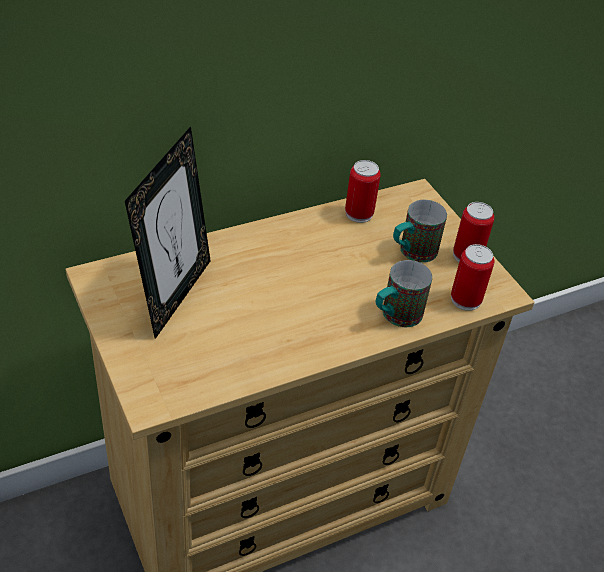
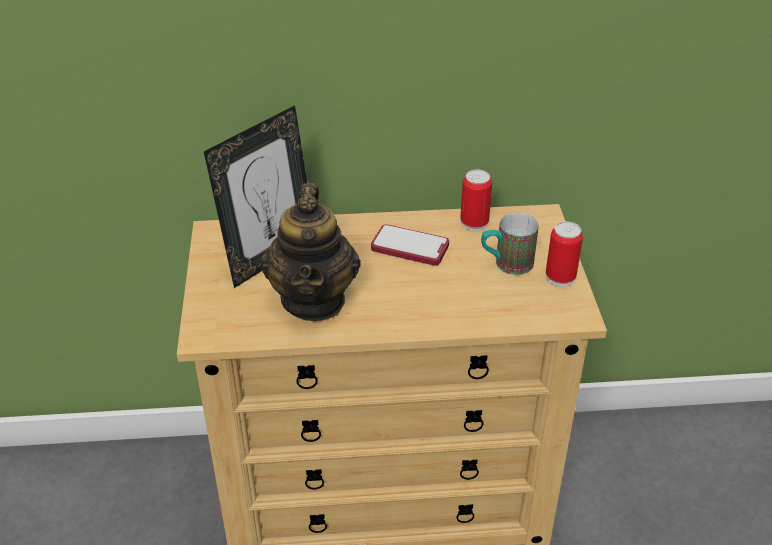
camera: 25 degrees right, 5 degrees down
(247, 334) = (314, 300): none -> teapot
(311, 253) = (410, 247): none -> phone
(395, 316) = (457, 314): mug -> none
(465, 299) = (535, 314): can -> none

